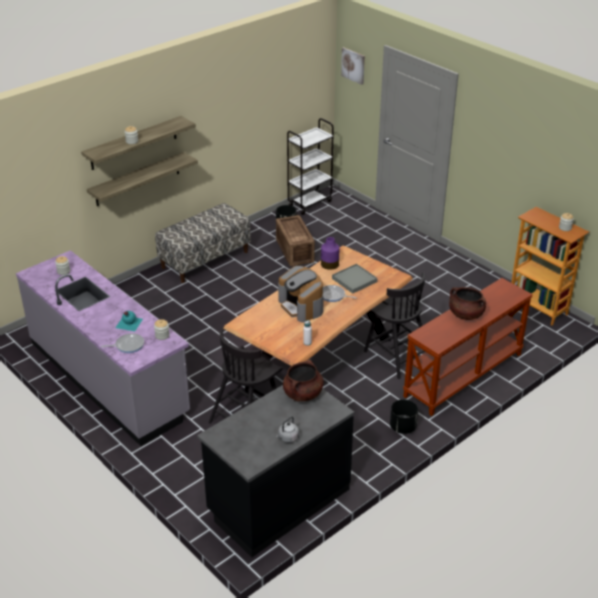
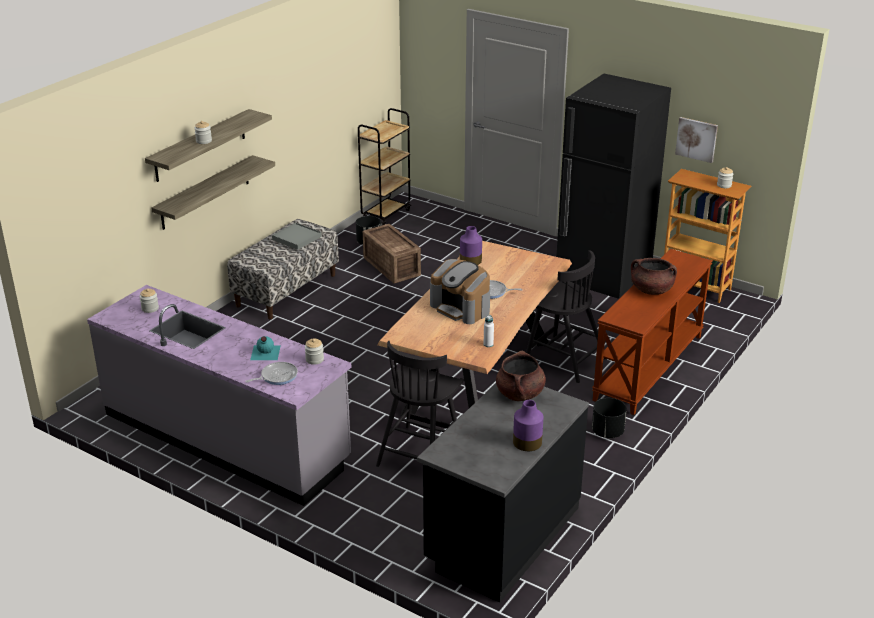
camera: 15 degrees left, 5 degrees down
(287, 438) = (527, 442): grey kettle -> purple vase
(310, 204) = (385, 215): white cart -> brown cart
(353, 65) = (425, 40): picture -> picture (696, 139)
(354, 280) = (508, 273): grey tray -> grey tray (297, 238)
(466, 282) = (604, 272): none -> black fridge

